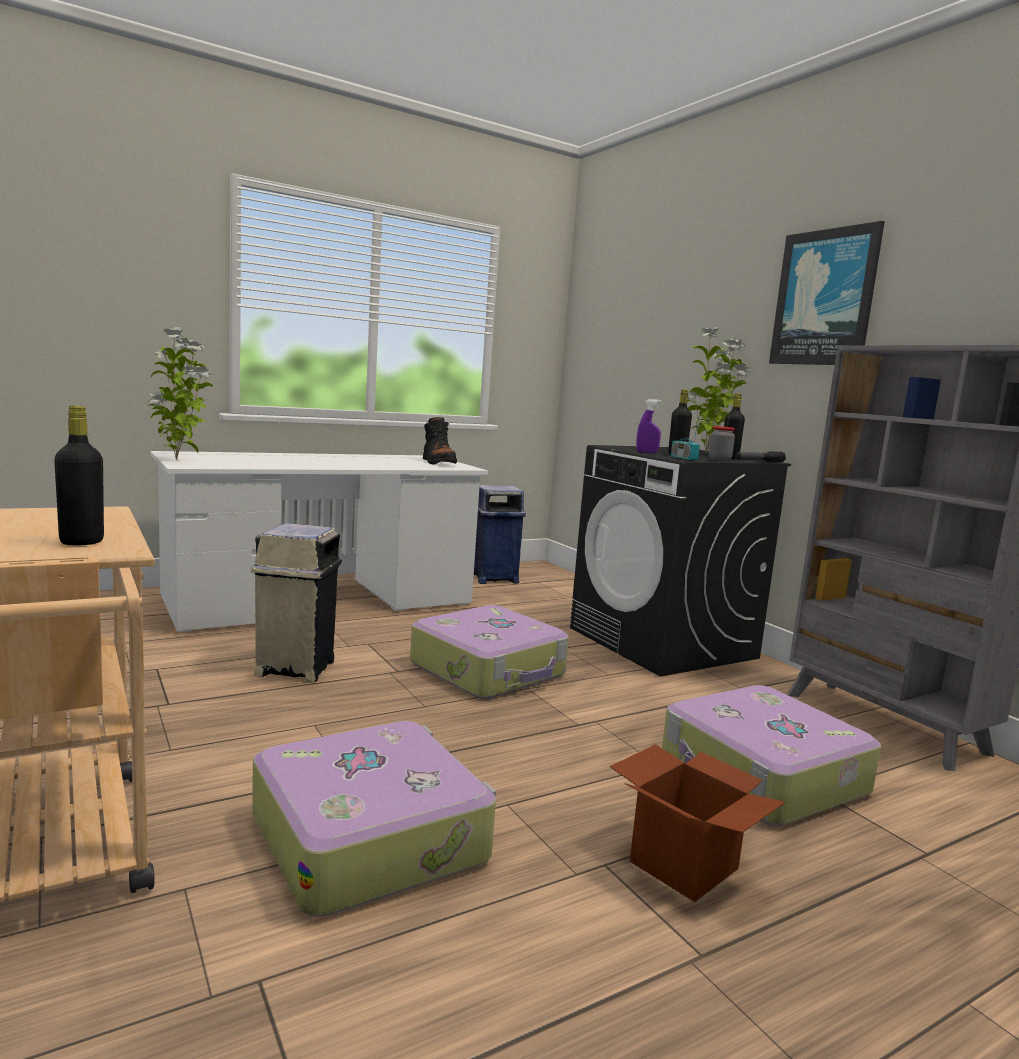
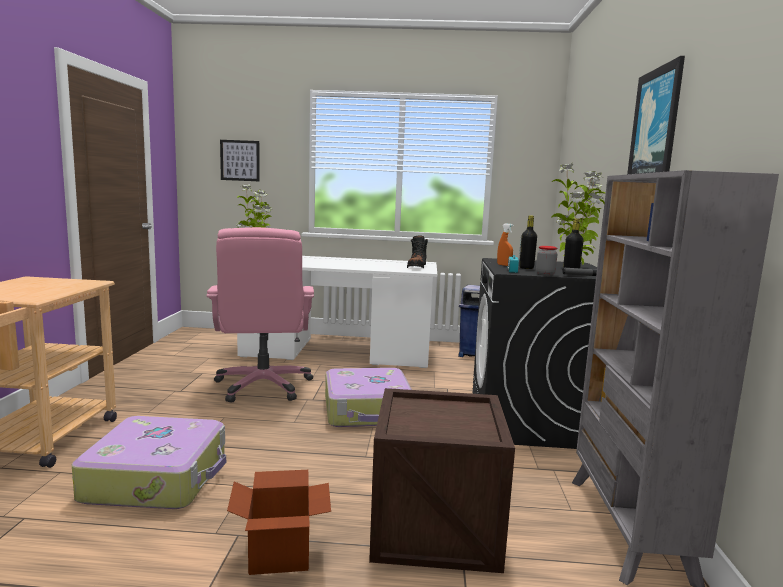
camera: 35 degrees right, 0 degrees up
(82, 542) = (33, 294): black bottle -> none
(96, 282) = (240, 160): none -> picture
(296, 668) = (263, 386): beige trash can -> pink office chair
(646, 452) = (504, 265): purple spray bottle -> orange spray bottle
(762, 776) = (435, 526): suitcase -> crate

